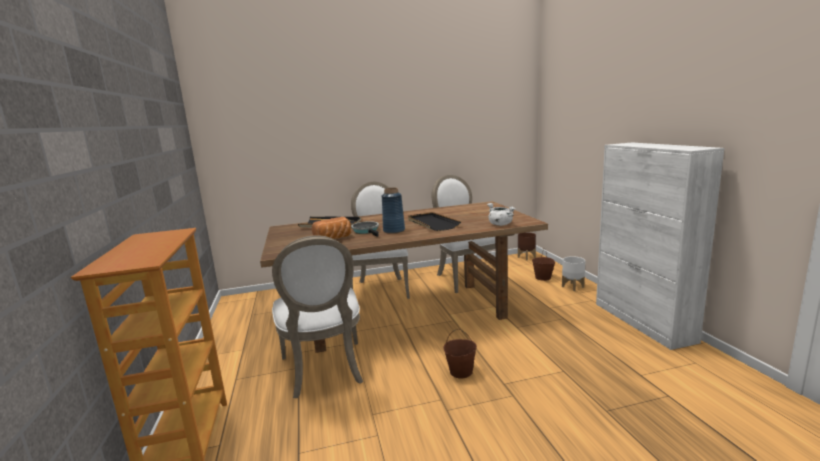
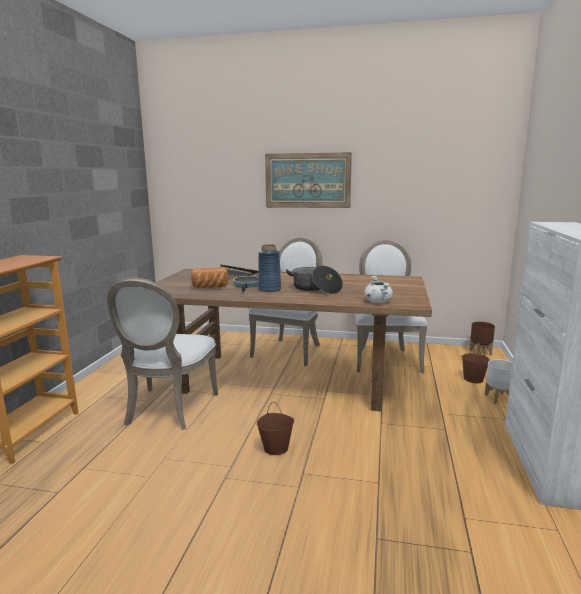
camera: 25 degrees right, 0 degrees up
(369, 127) = (307, 180): none -> picture
(432, 223) = (315, 289): black tray -> cooking pot

